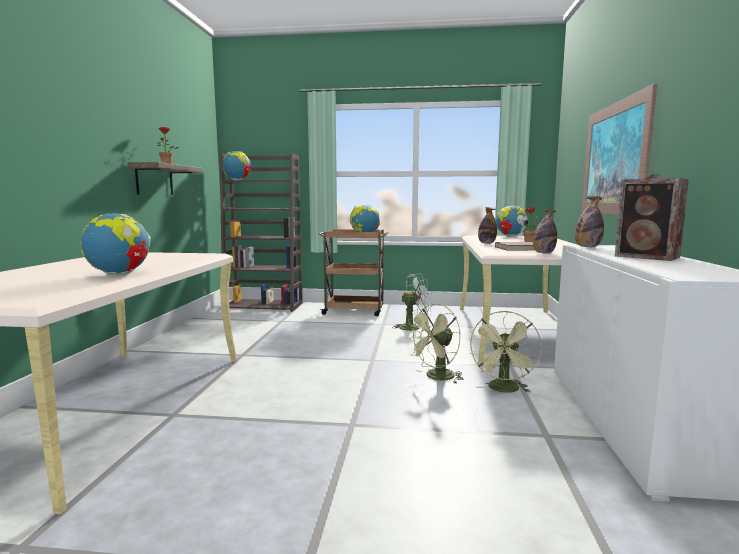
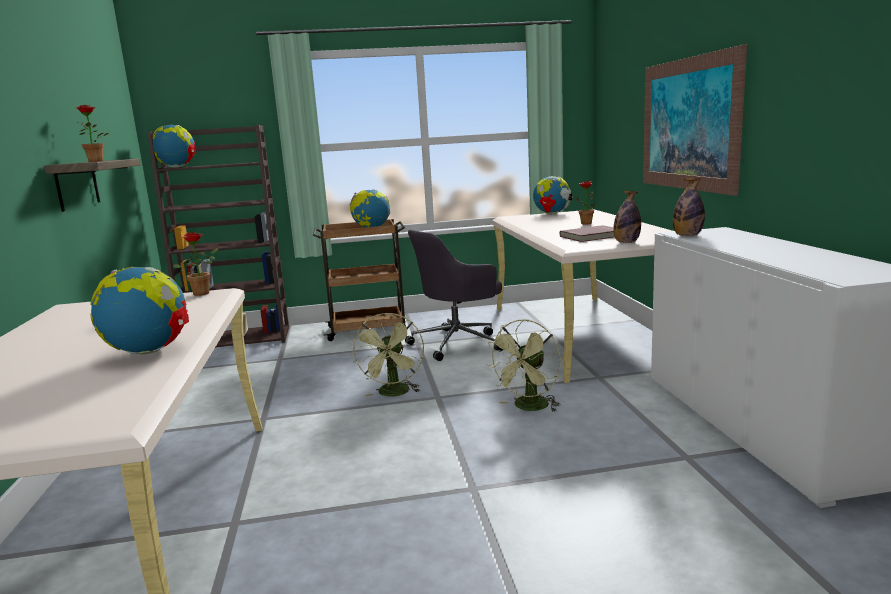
camera: 15 degrees left, 5 degrees up
(203, 253) = (203, 293): none -> potted plant
(413, 327) = (458, 343): white fan -> grey office chair
(486, 243) = (542, 230): bottle -> none
(504, 390) = (612, 410): green fan -> green fan (394, 394)
(648, 257) = (769, 248): speaker -> none

